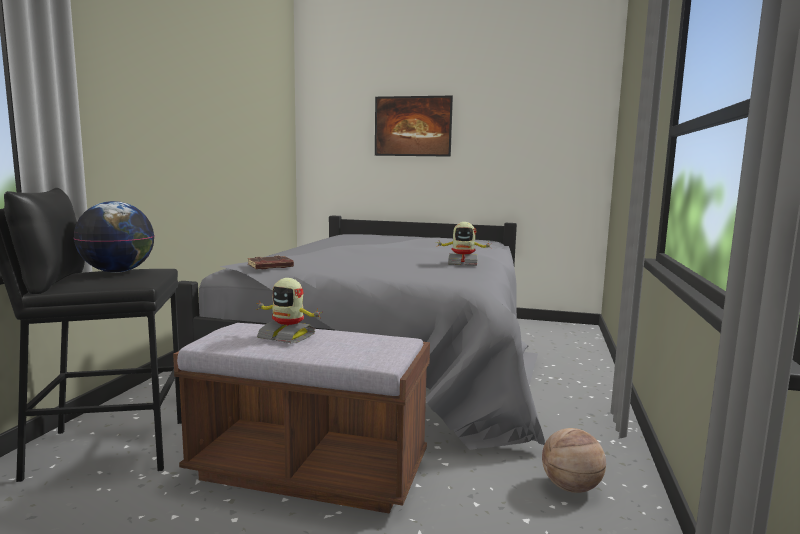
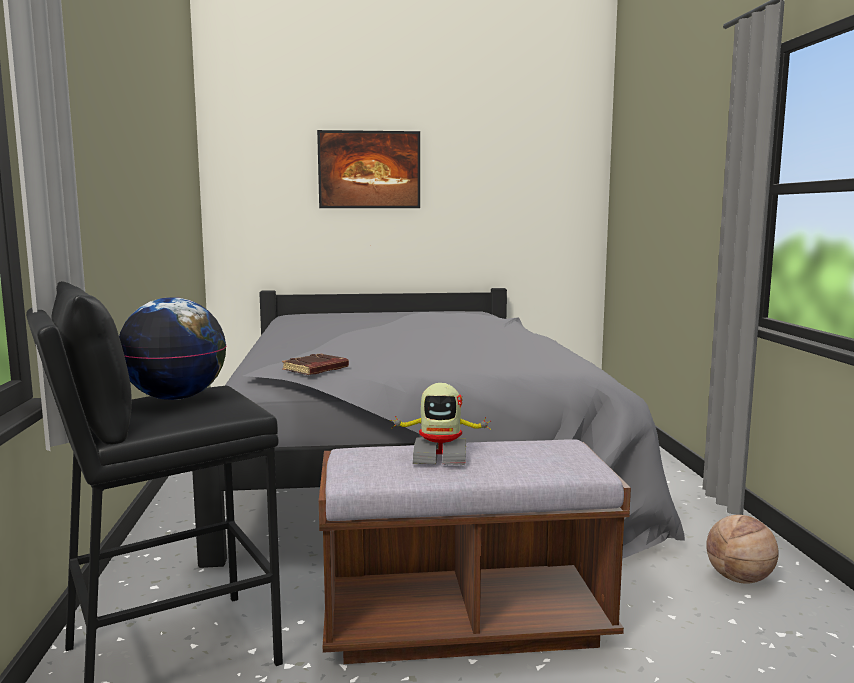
camera: 20 degrees left, 0 degrees up
(462, 263) = (526, 344): toy robot -> none

